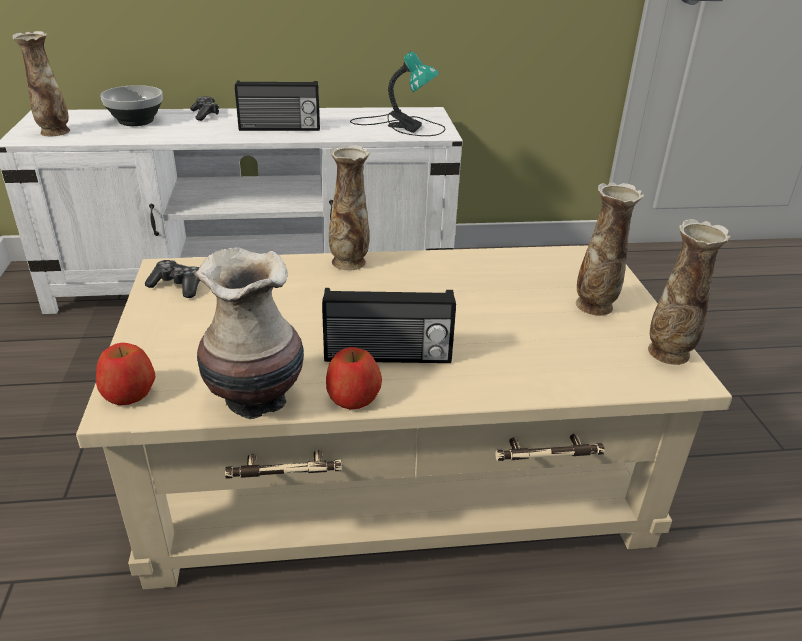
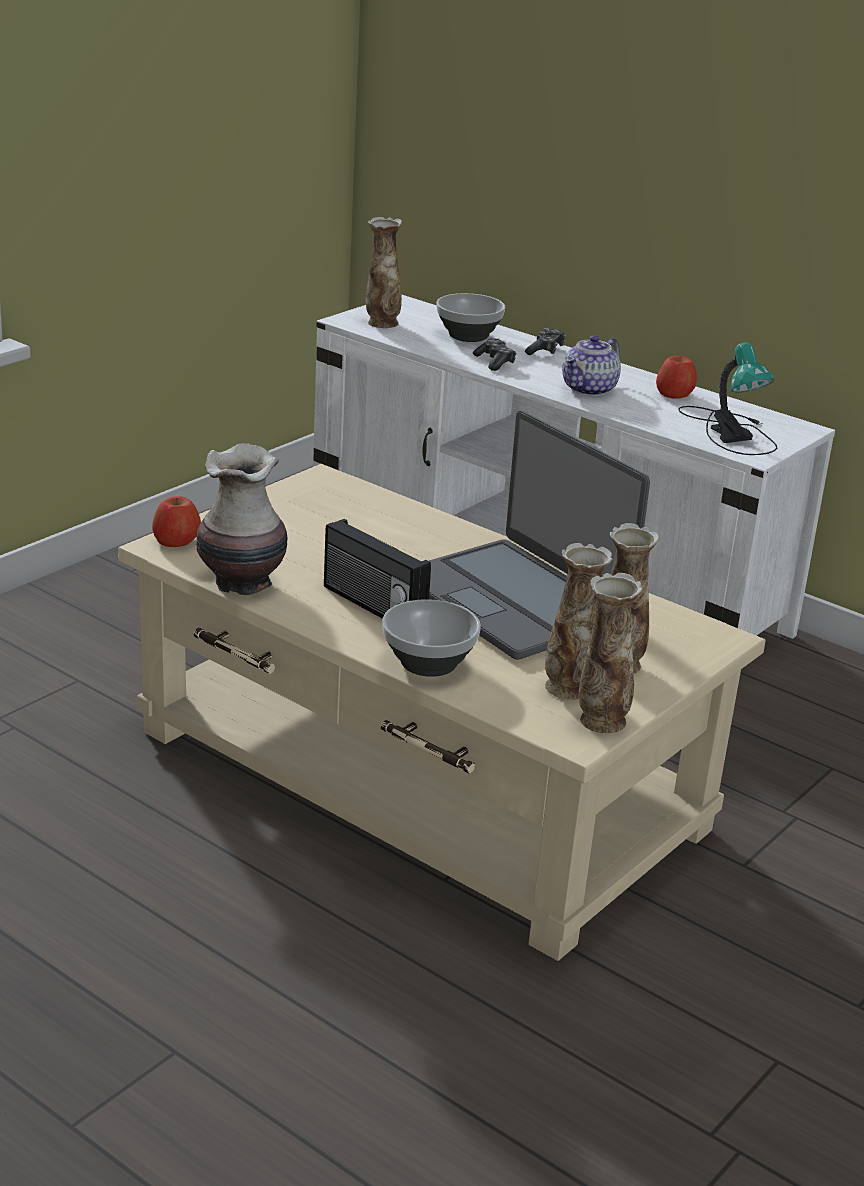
camera: 45 degrees right, 5 degrees down
(177, 286) = (311, 493): game controller -> game controller (495, 362)
(279, 128) = (590, 389): radio -> teapot
(349, 262) = (474, 536): vase -> vase (569, 688)
(353, 397) = (303, 614): apple -> apple (674, 394)
(459, 295) = (514, 600): none -> laptop
(507, 379) = (429, 663): none -> bowl

